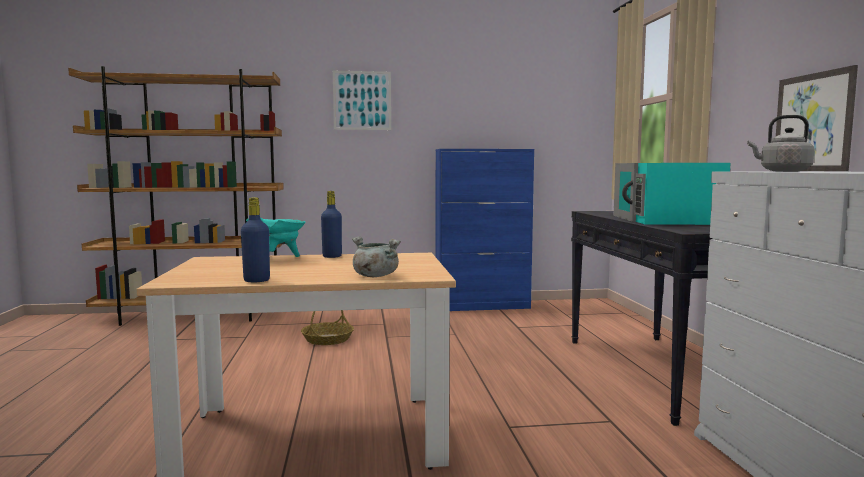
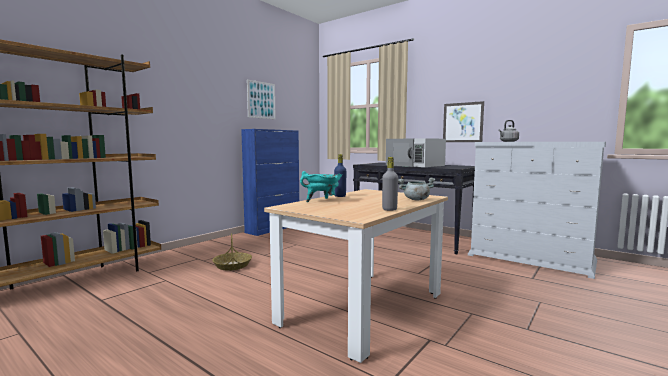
camera: 45 degrees left, 0 degrees up
(256, 280) = (389, 209): blue bottle -> grey bottle
(362, 100) = (192, 91): picture -> picture (261, 100)
(666, 219) = (415, 165): turquoise microwave -> white microwave

